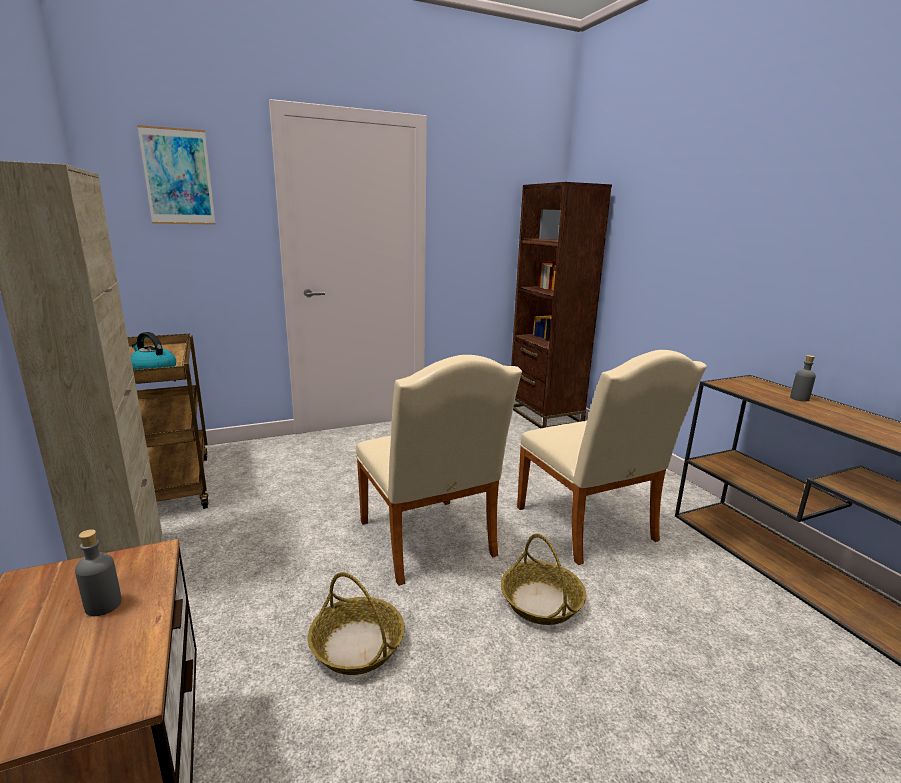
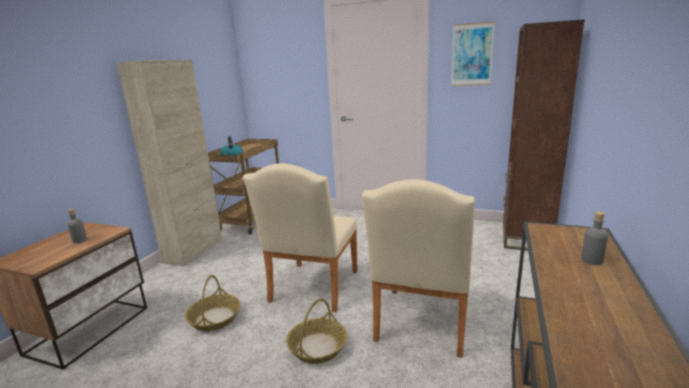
camera: 45 degrees right, 0 degrees up
(178, 177) = (278, 51): picture -> picture (472, 55)

